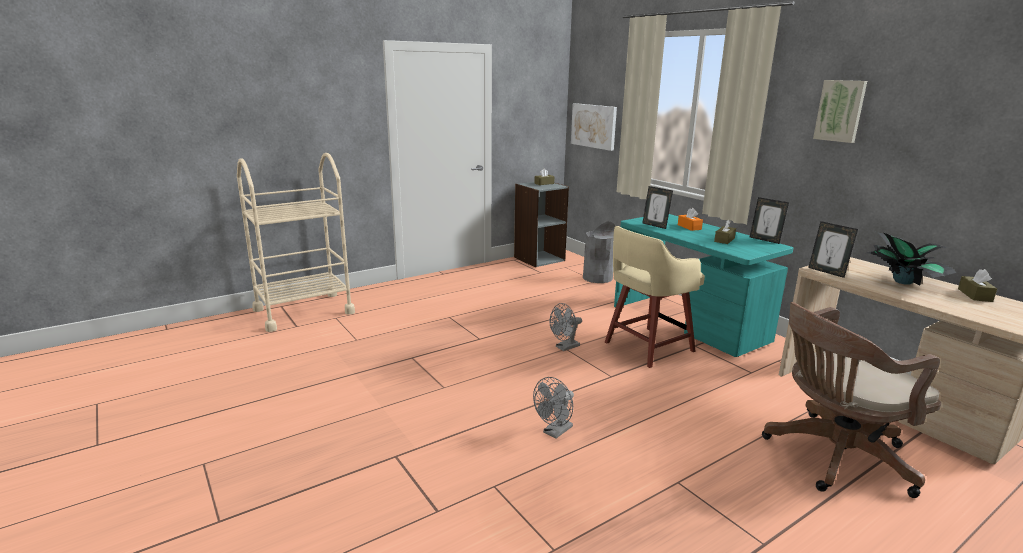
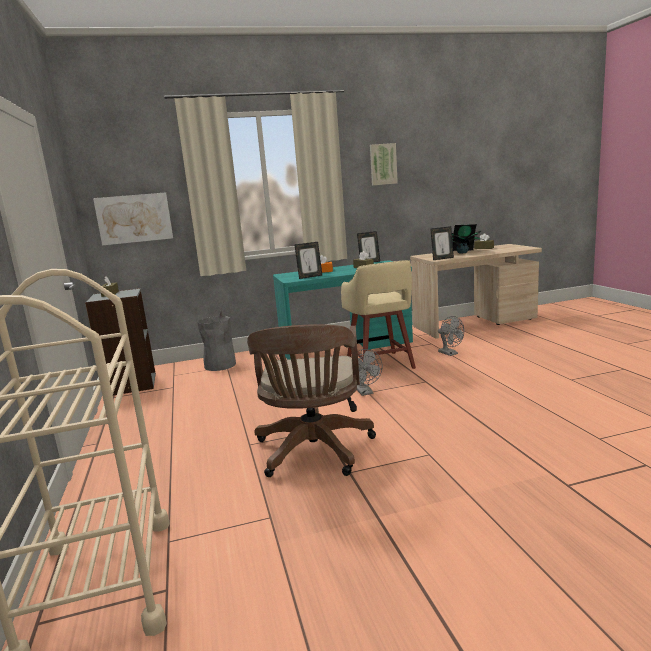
camera: 70 degrees left, 5 degrees down
(555, 432) = (514, 409): grey fan -> grey fan (450, 353)
(832, 457) = (533, 342): brown office chair -> brown office chair (313, 452)

